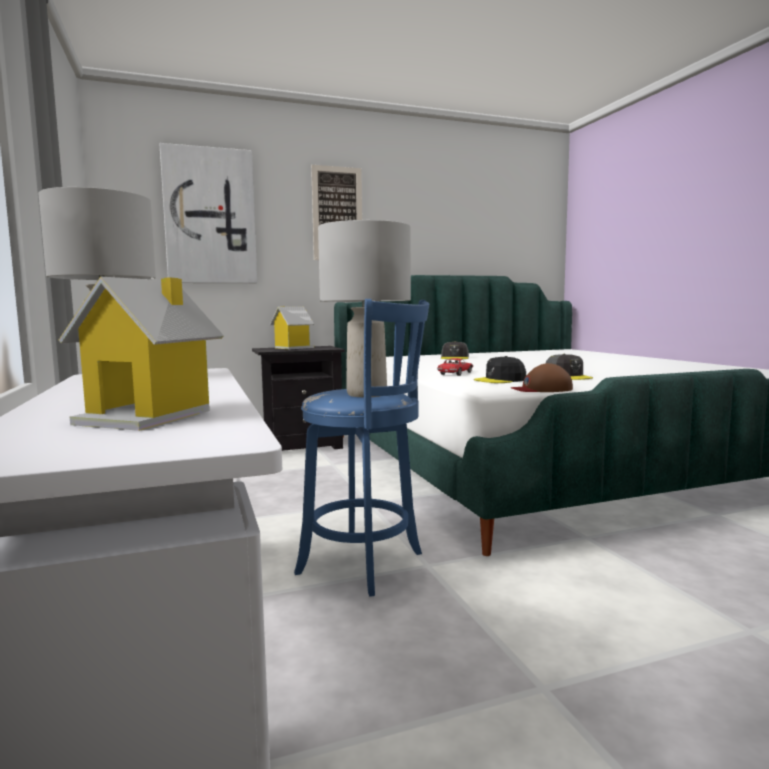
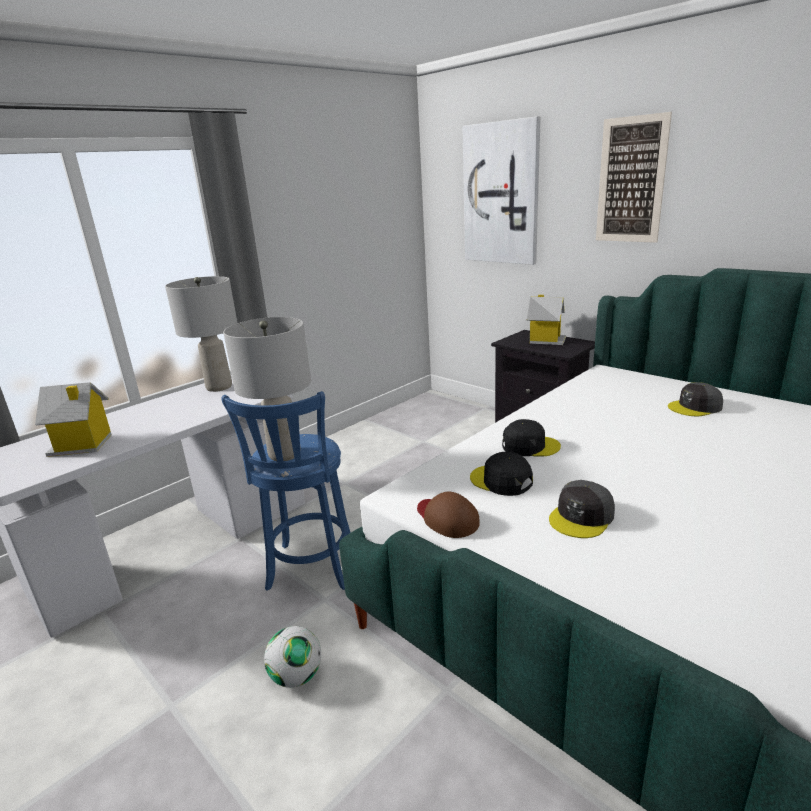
camera: 65 degrees right, 15 degrees up
(456, 373) = (529, 446): toy car -> black cap
(537, 596) = (296, 676): none -> football

